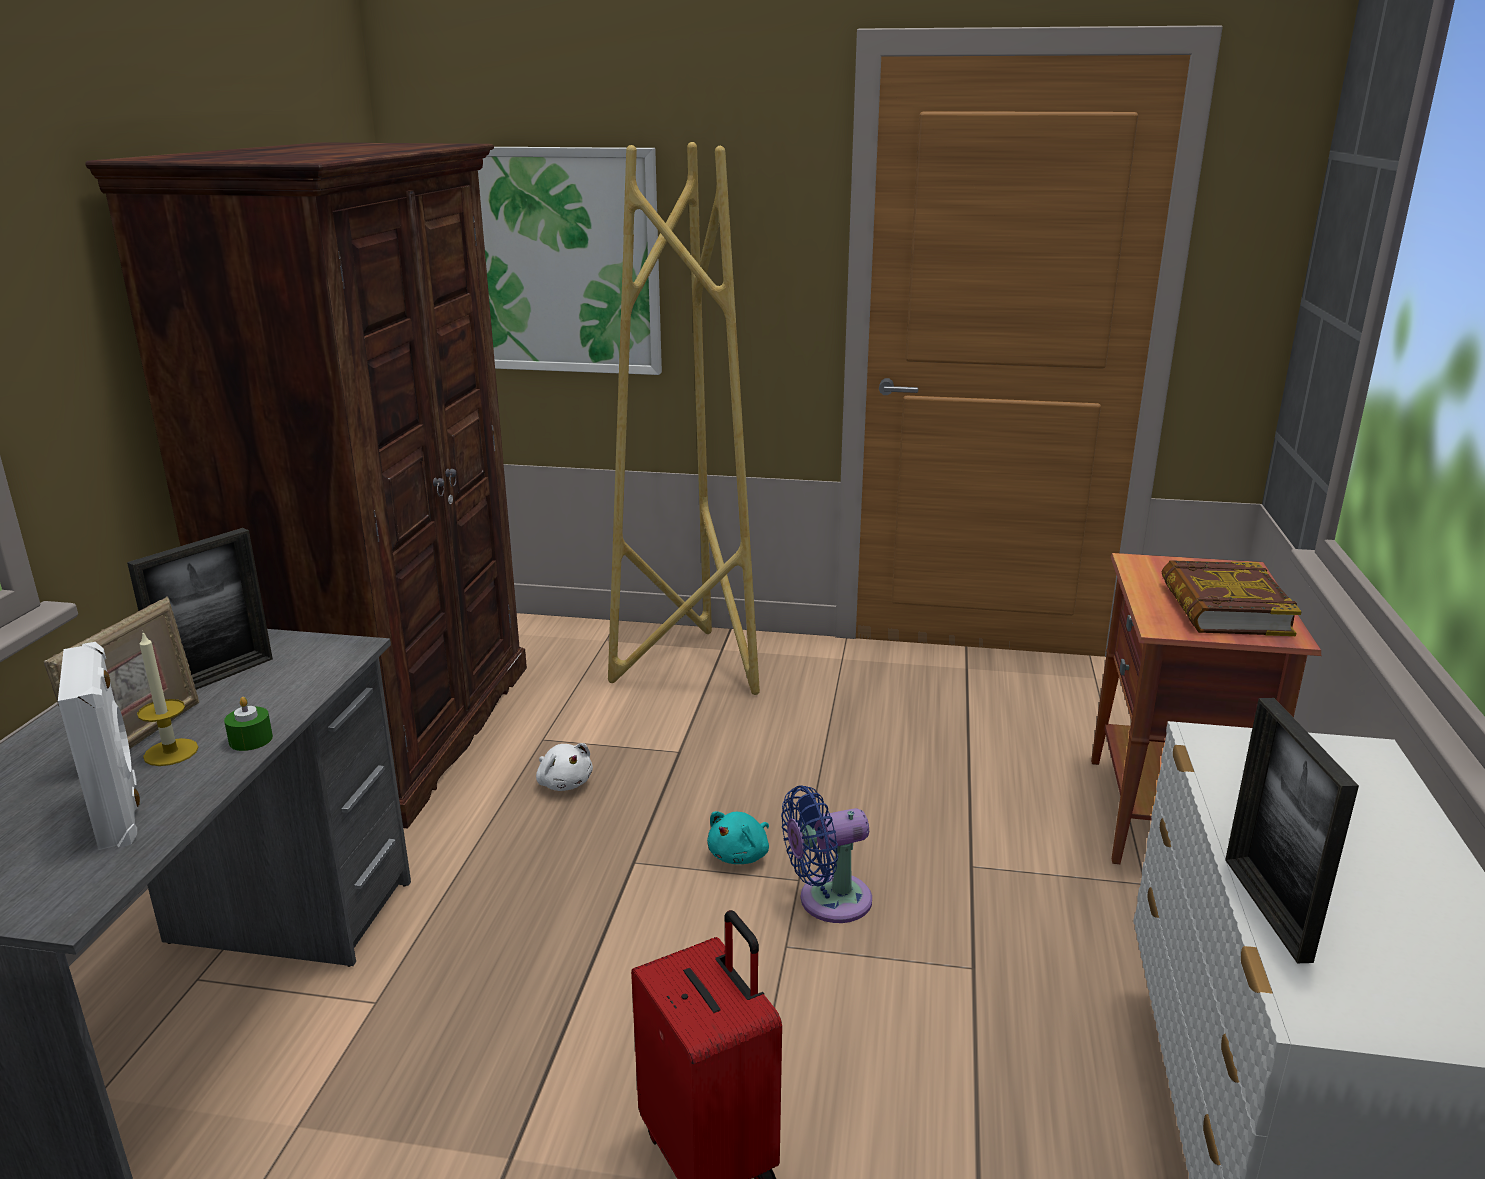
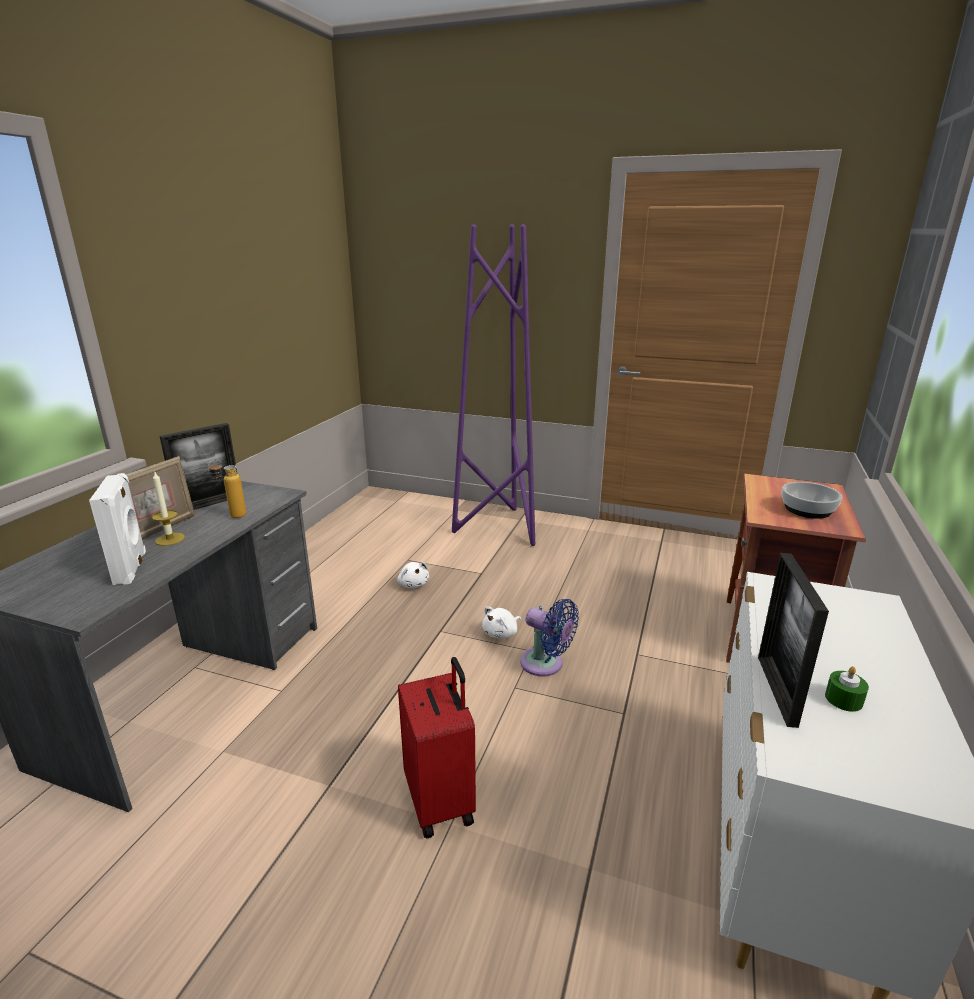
camera: 10 degrees right, 0 degrees up
(251, 740) = (212, 536): green candle -> green candle (843, 699)
(272, 700) = (232, 517): none -> bottle
(397, 731) = (332, 549): brown wardrobe -> none
(554, 262) = (437, 294): picture -> none
(692, 669) = (500, 529): yellow clothes rack -> purple clothes rack
(740, 855) = (501, 633): turquoise plush toy -> white plush toy
(827, 901) = (545, 664): blue fan -> blue fan turned 135 degrees counterclockwise
(1223, 608) = (807, 509): book -> bowl

